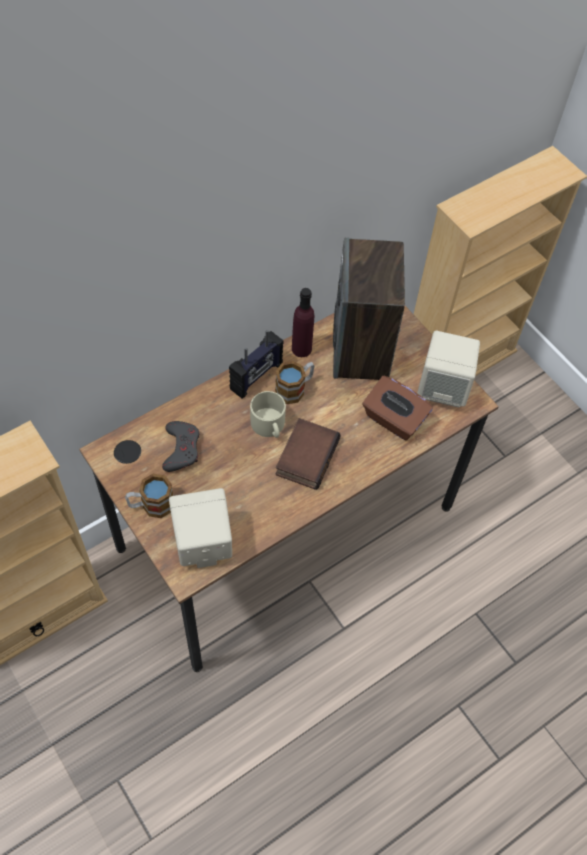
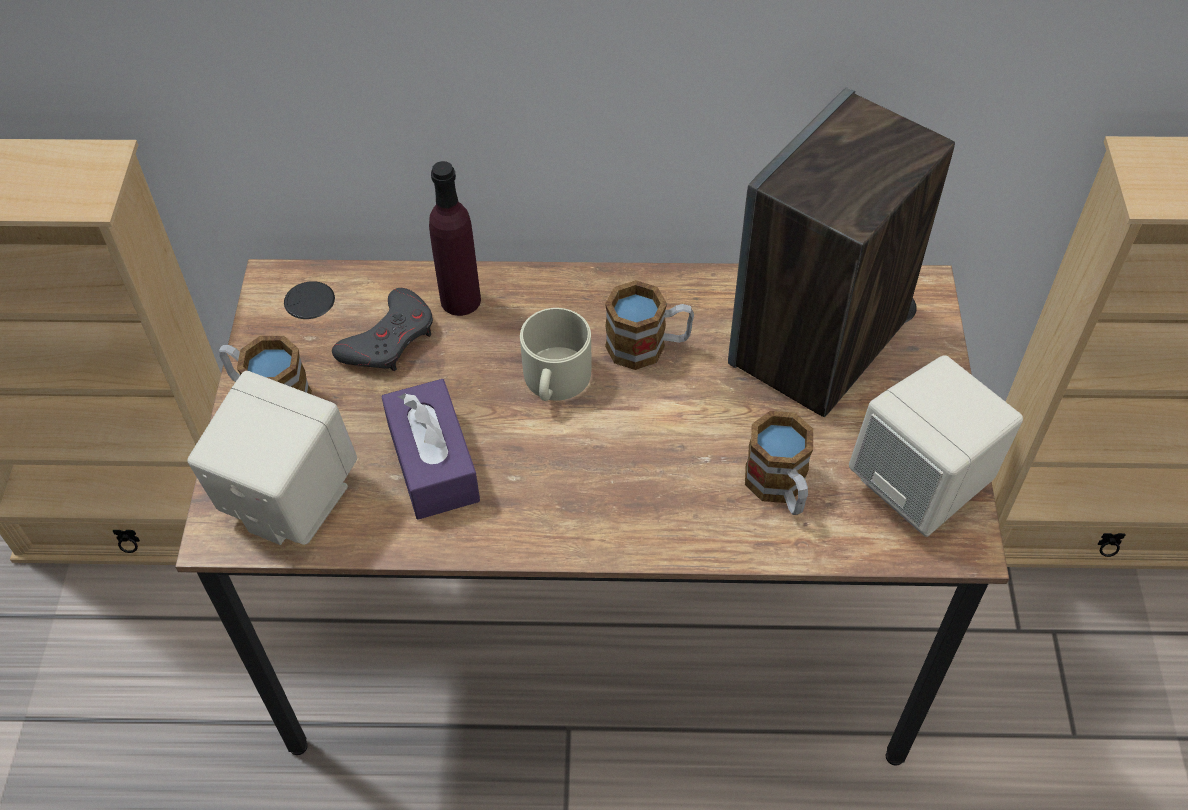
camera: 40 degrees right, 5 degrees down
(249, 491) = (433, 463): none -> purple tissue box
(257, 377) = (601, 296): radio -> none
(301, 349) = (713, 291): purple bottle -> purple bottle (460, 300)
(305, 456) = (574, 460): book -> none
(393, 419) = (780, 488): brown tissue box -> mug

